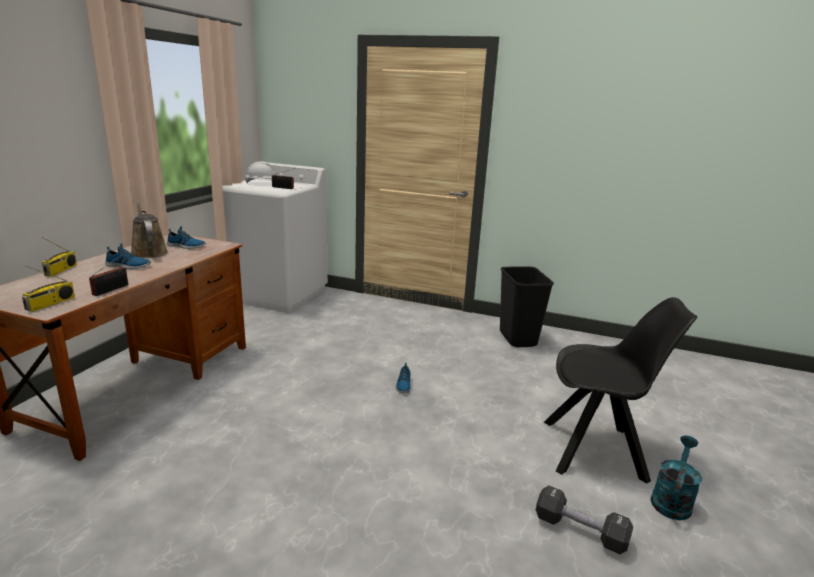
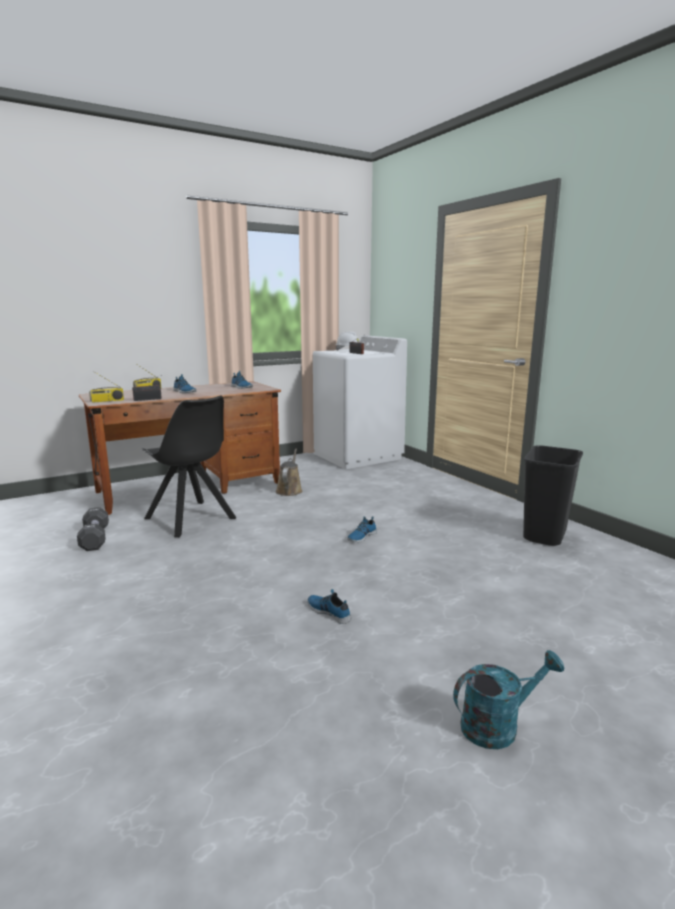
camera: 40 degrees right, 5 degrees down
(148, 252) = (212, 387): brown watering can -> brown watering can (289, 490)
(479, 468) = (329, 612): none -> shoe
(580, 531) = (345, 693): black dumbbell -> black dumbbell (95, 539)
(596, 450) = (476, 648): black chair -> black chair (191, 519)

